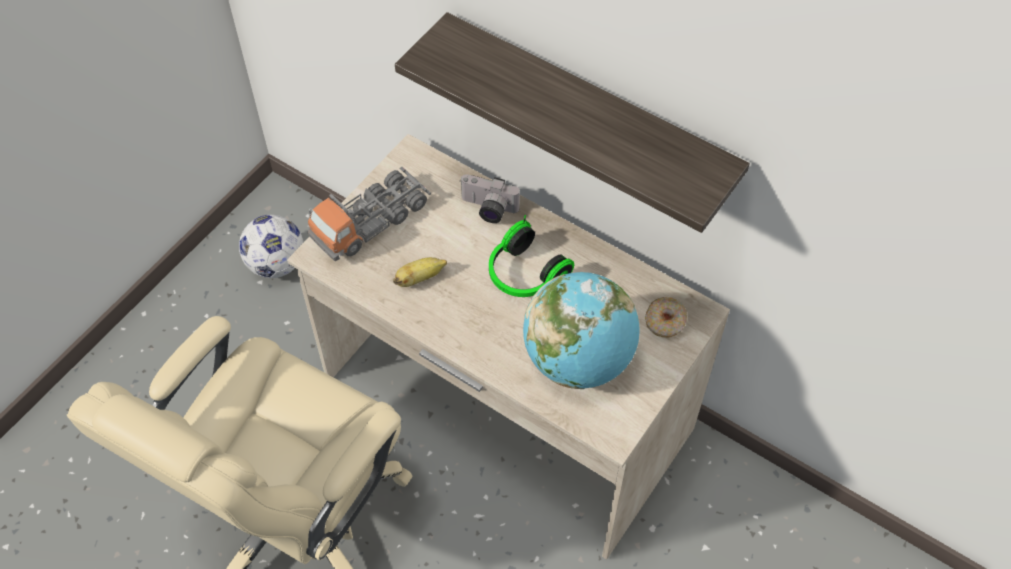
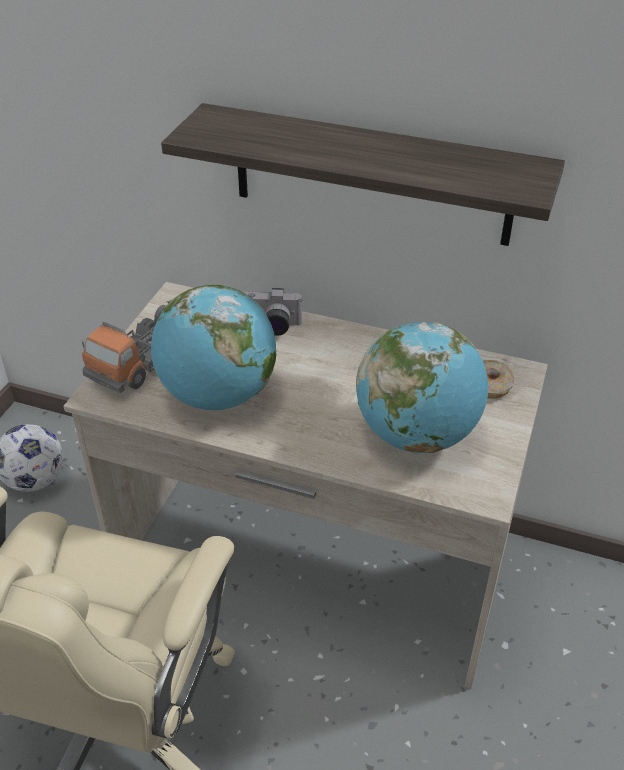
camera: 15 degrees left, 15 degrees down
(420, 278) = (218, 395): banana -> globe
(524, 275) = (329, 373): headphones -> none

